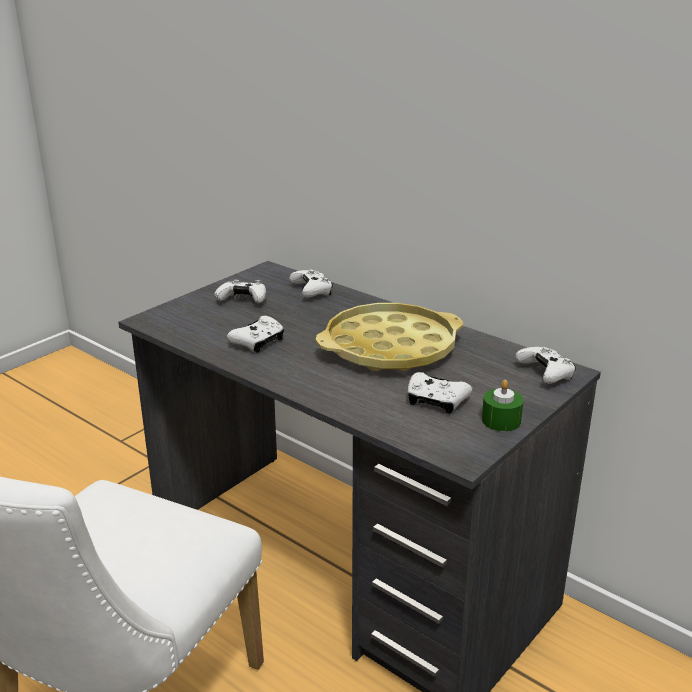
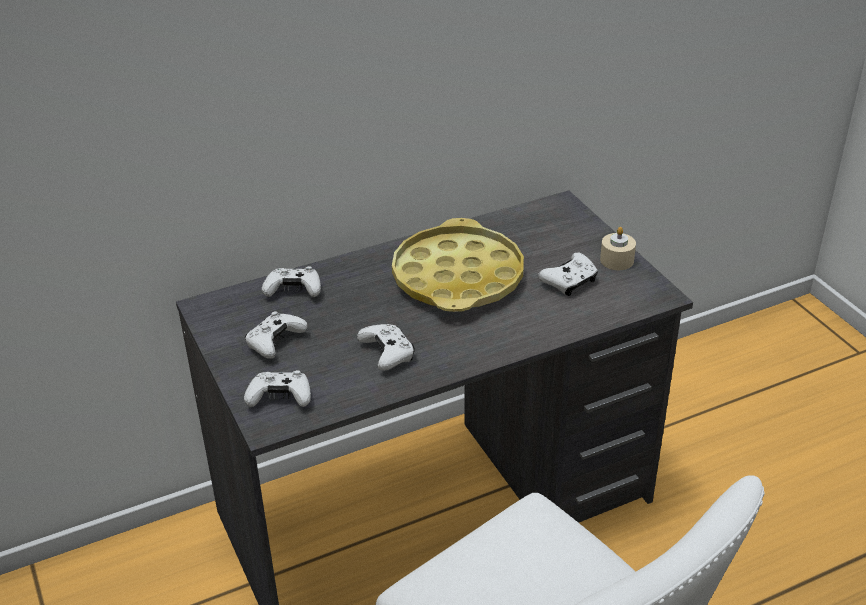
camera: 65 degrees left, 10 degrees up
(501, 420) = (617, 260): green candle -> beige candle
(546, 373) = (558, 215): white game controller -> white game controller (280, 398)

